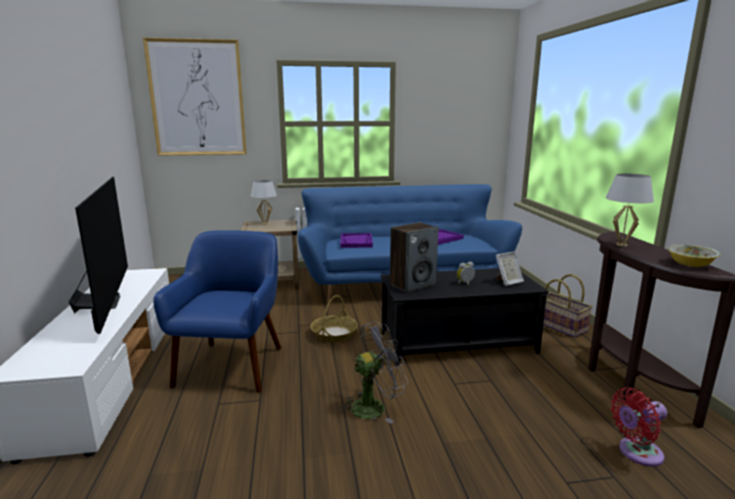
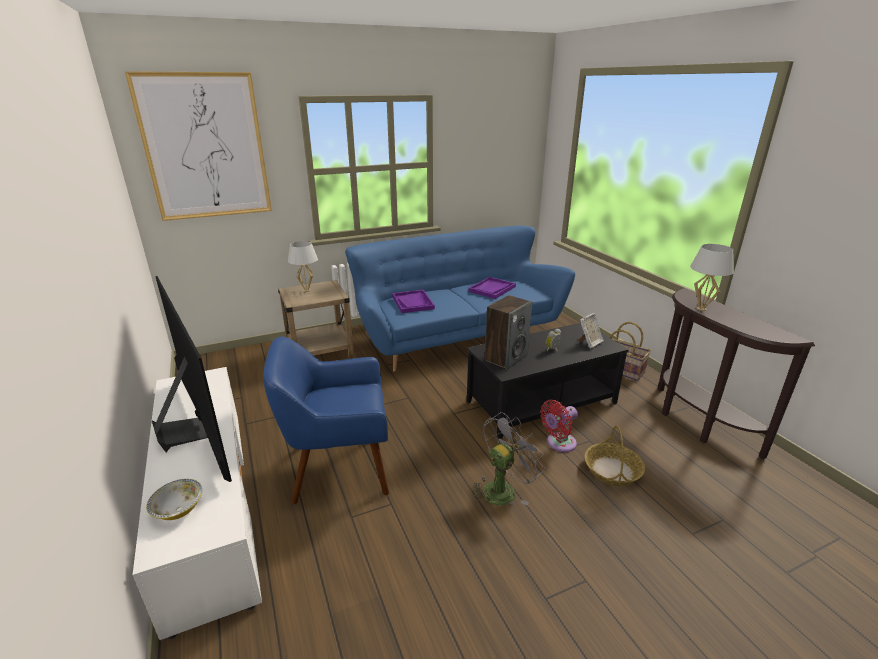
camera: 15 degrees left, 10 degrees up
(232, 365) = (338, 467): blue armchair -> blue armchair turned 90 degrees counterclockwise
(334, 334) = (421, 410): basket -> basket (612, 470)
(636, 453) = (730, 493): red fan -> red fan (559, 443)
(690, 264) = (768, 330): bowl -> bowl (178, 510)

